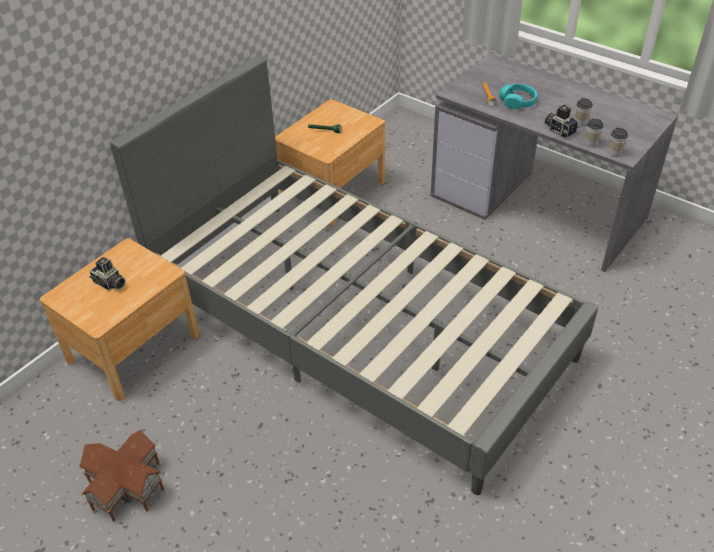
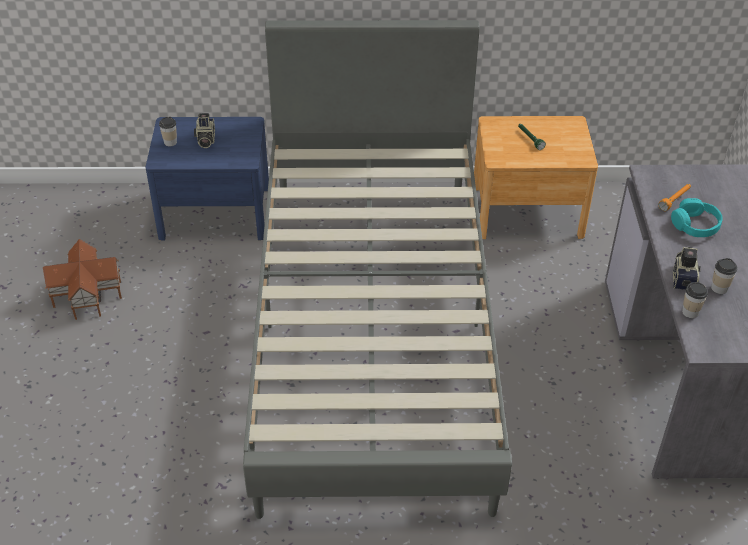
camera: 50 degrees right, 0 degrees up
(134, 348) = (215, 212): brown nightstand -> blue nightstand
(614, 153) = (696, 338): cup -> cup (170, 142)

